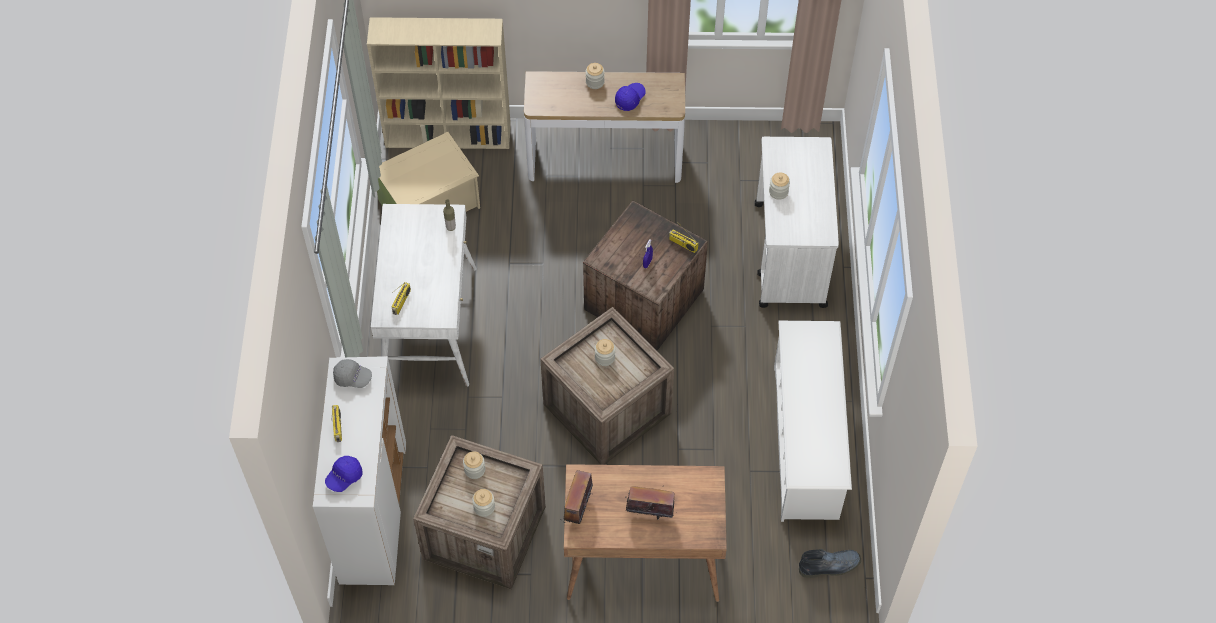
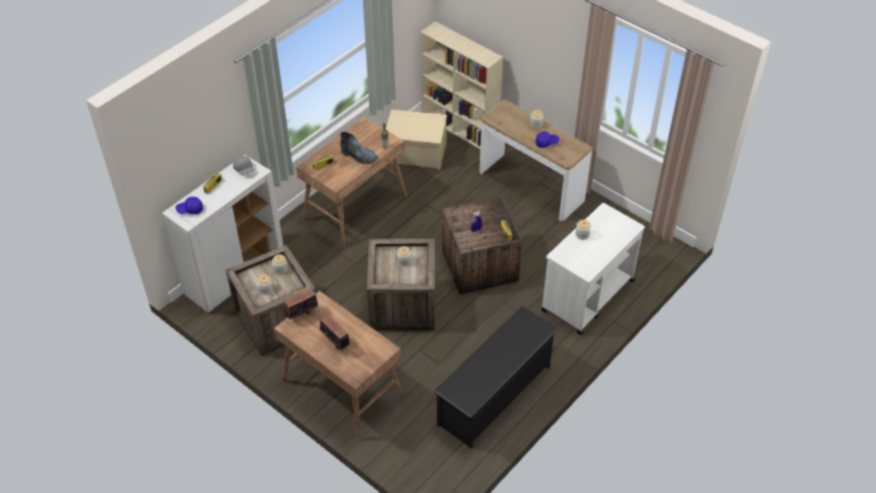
camera: 40 degrees right, 10 degrees down
(429, 325) = (355, 207): white desk -> brown desk
(806, 442) = (494, 395): white shoe rack -> black shoe rack
(830, 565) = (440, 468): boot -> boot (360, 156)

